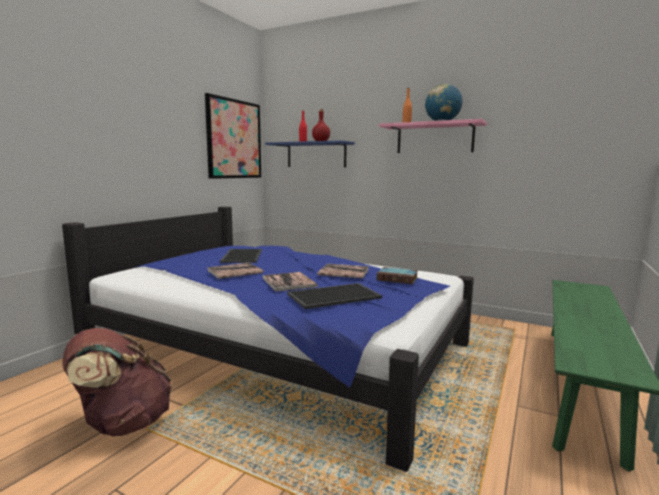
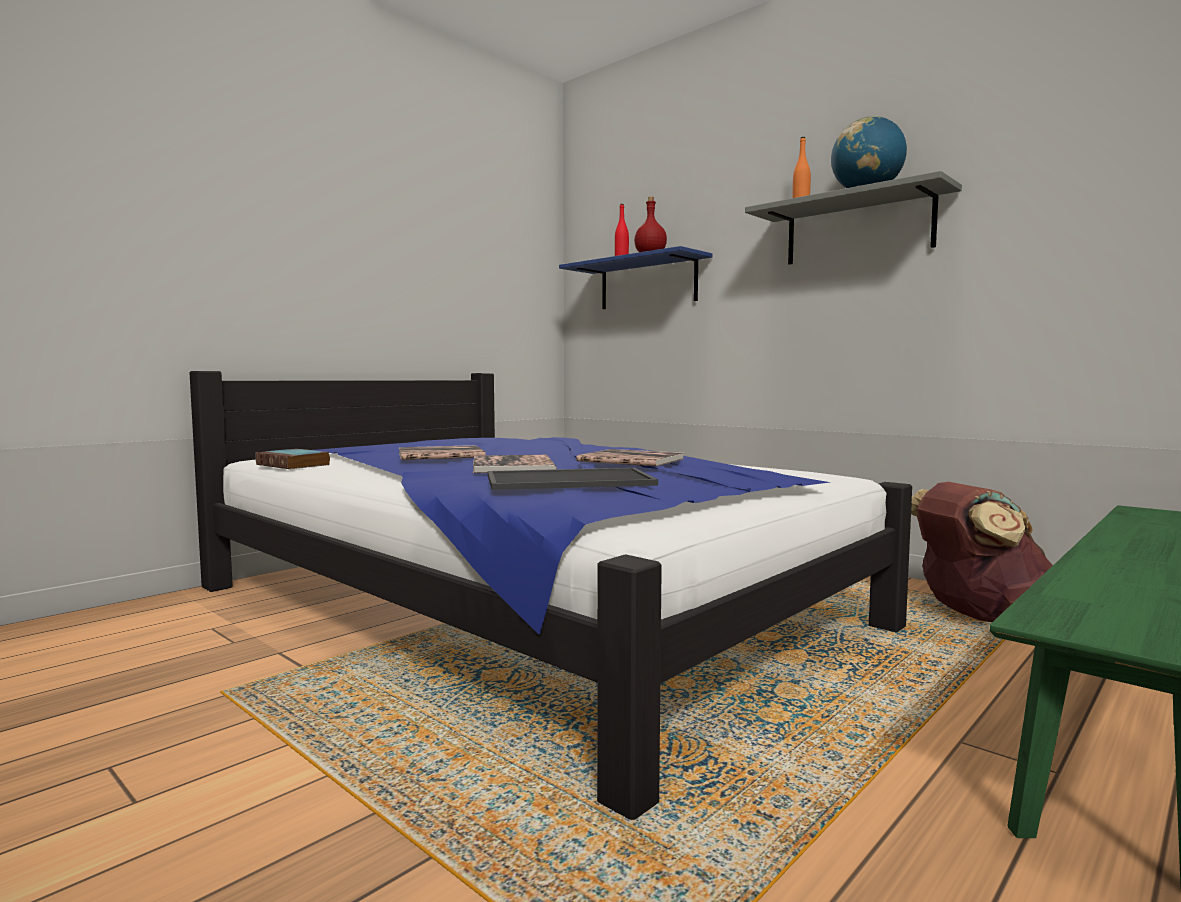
camera: 15 degrees right, 5 degrees down
(122, 423) = (192, 680): brown backpack -> brown backpack (978, 616)
(234, 139) = (507, 261): picture -> none
(241, 256) = (479, 443): tray -> none
(398, 279) = (726, 469): book -> book (294, 465)
(434, 138) = (858, 229): pink shelf -> grey shelf

